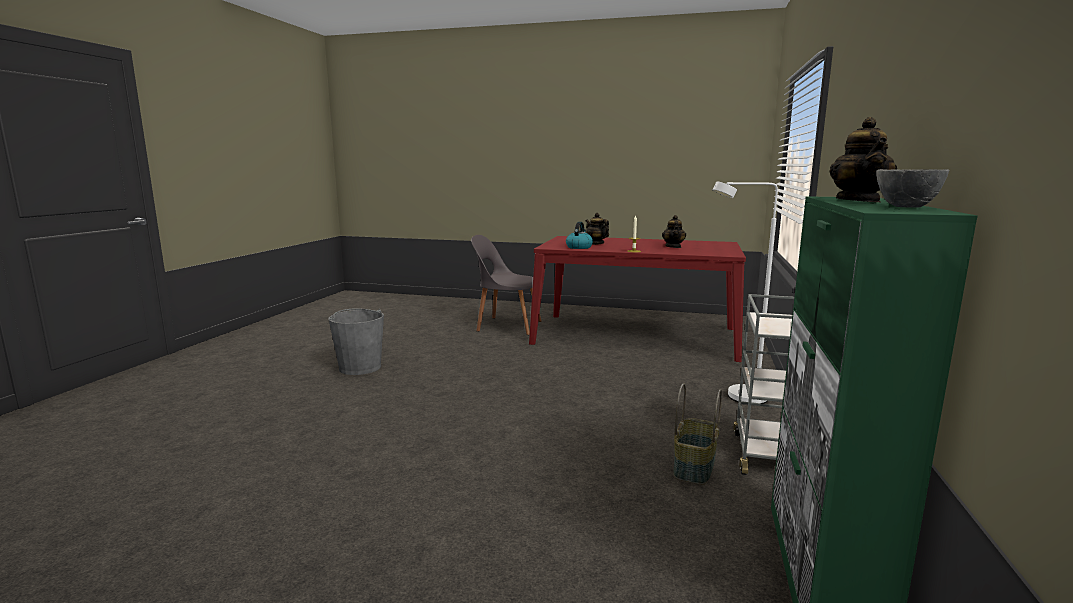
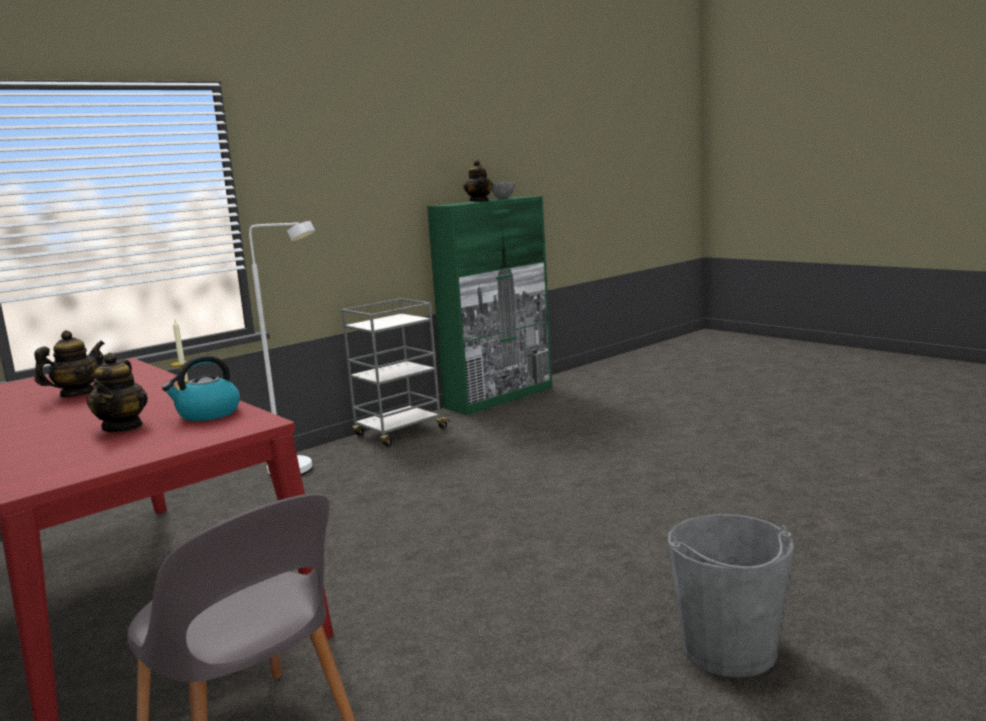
camera: 145 degrees left, 0 degrees up
(695, 467) = (466, 435): basket -> none
(858, 201) = (479, 201): teapot -> teapot turned 120 degrees clockwise

